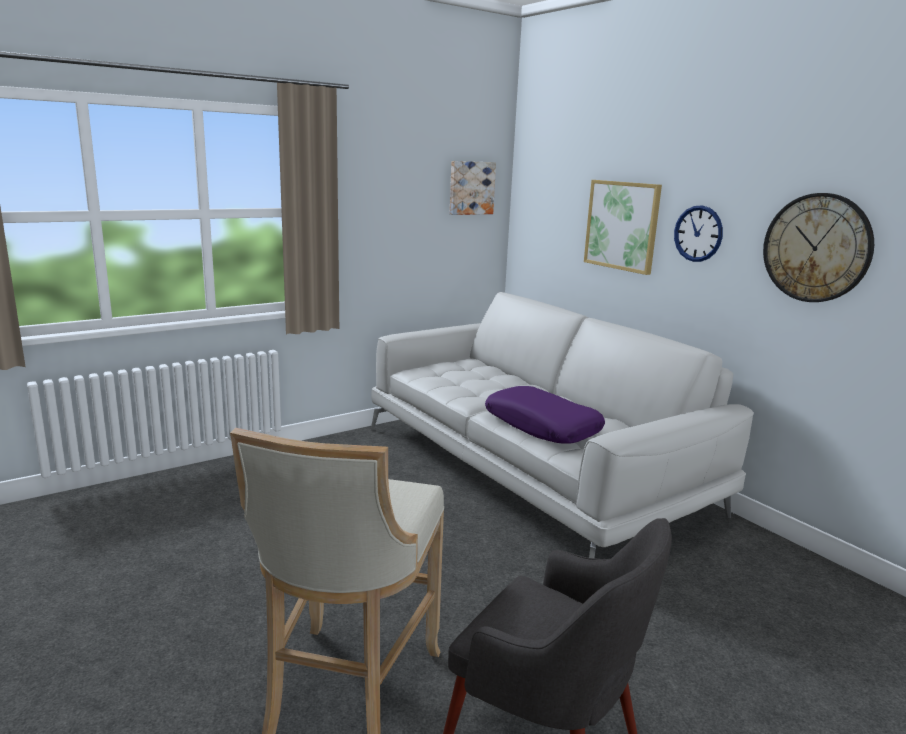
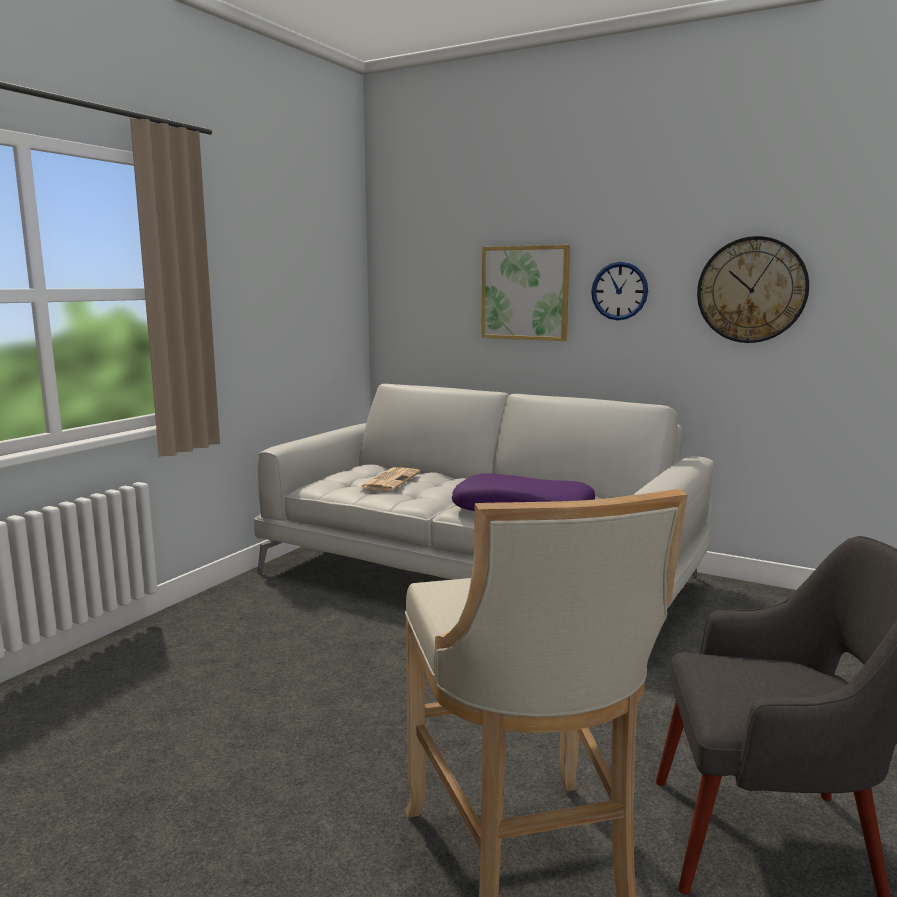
camera: 25 degrees left, 5 degrees down
(470, 376) = (390, 480): none -> newspaper
(471, 188) = (332, 265): picture -> none

